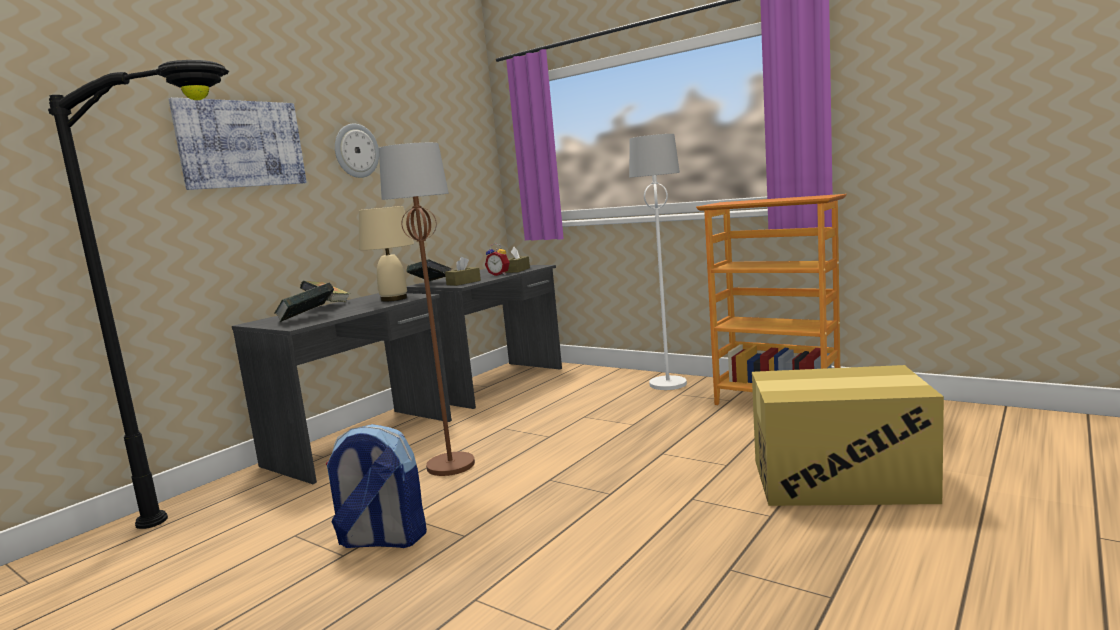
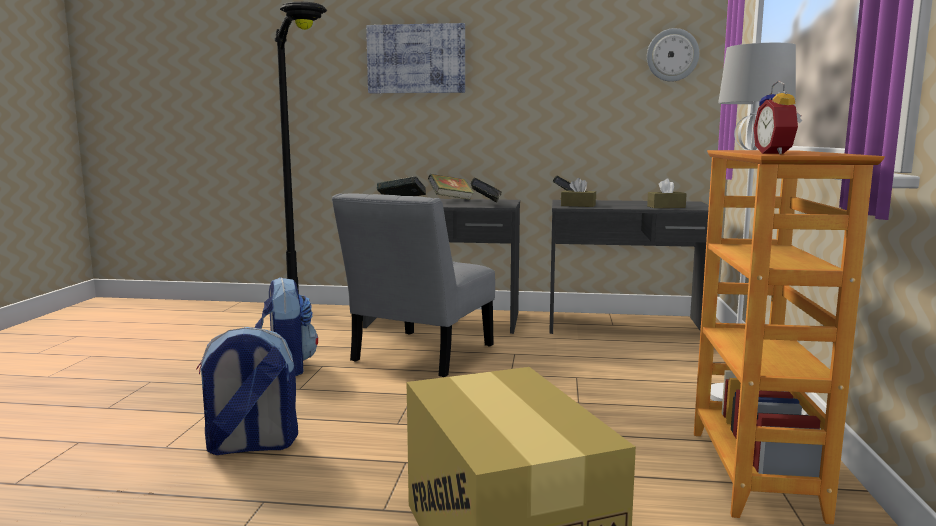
camera: 60 degrees right, 0 degrees up
(356, 151) = (525, 64): wall clock -> wall clock (672, 55)
(394, 299) = (486, 204): beige table lamp -> book
(450, 466) = (419, 355): brown floor lamp -> grey chair
(499, 274) = (633, 206): alarm clock -> alarm clock (776, 153)
(598, 572) = (250, 446): none -> backpack

